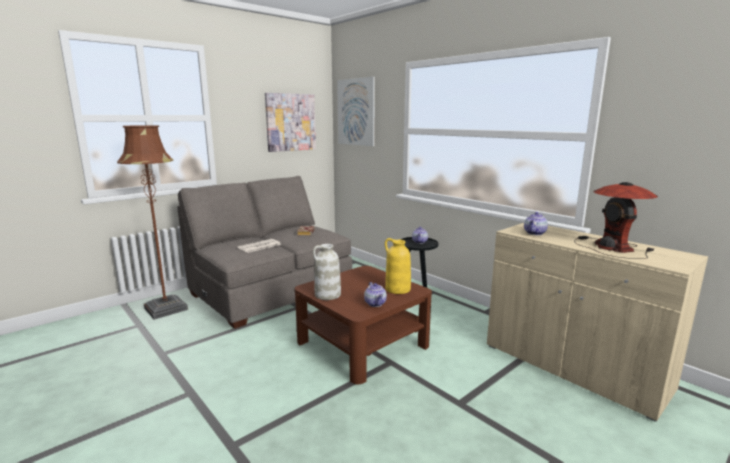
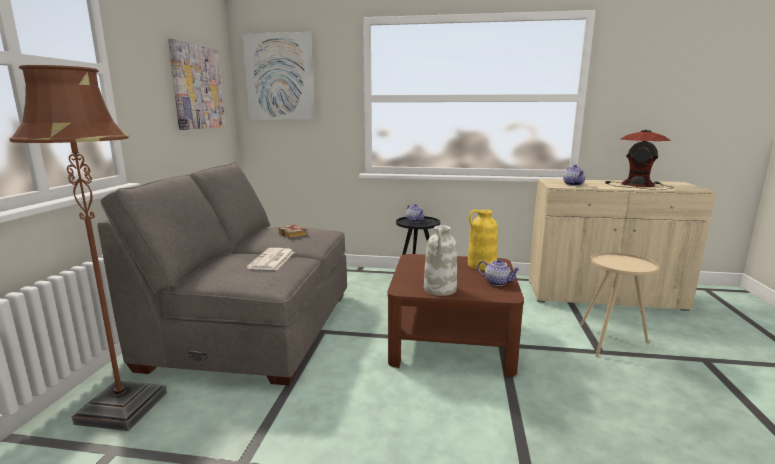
camera: 40 degrees left, 0 degrees up
(488, 402) = (611, 342): none -> beige side table

